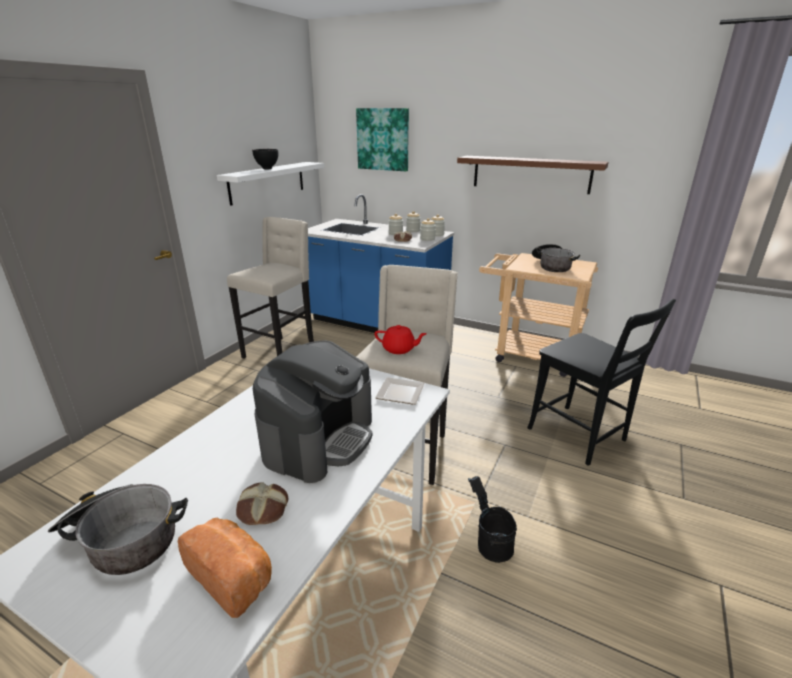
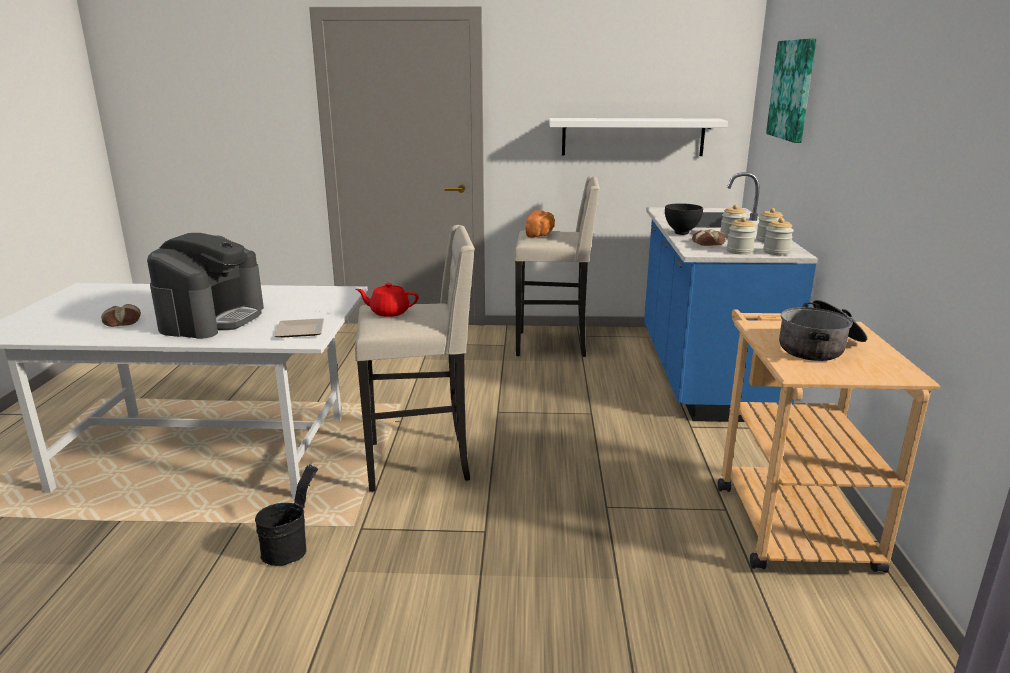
camera: 65 degrees right, 5 degrees down
(123, 538) = (97, 299): cooking pot -> none
(233, 576) = (59, 328): bread -> bread (541, 234)
(267, 169) = (620, 118): black bowl -> black bowl (680, 233)
(319, 438) = (213, 318): coffee machine -> coffee machine turned 75 degrees counterclockwise
(399, 349) = (389, 312): red teapot -> red teapot turned 105 degrees clockwise
(531, 174) = (903, 165): brown shelf -> none
(580, 437) = (562, 605): black chair -> none

